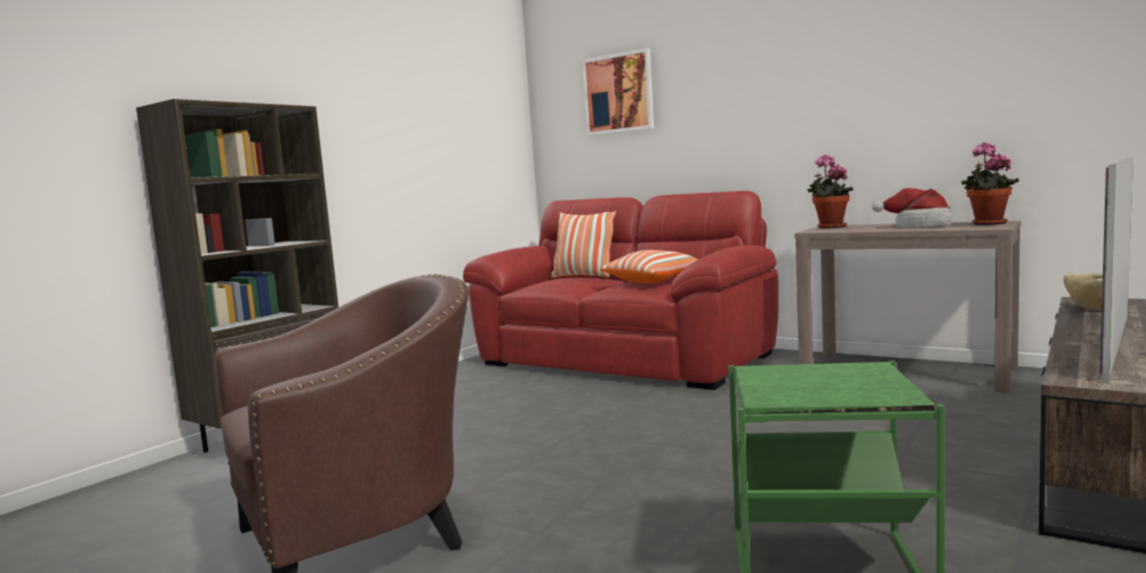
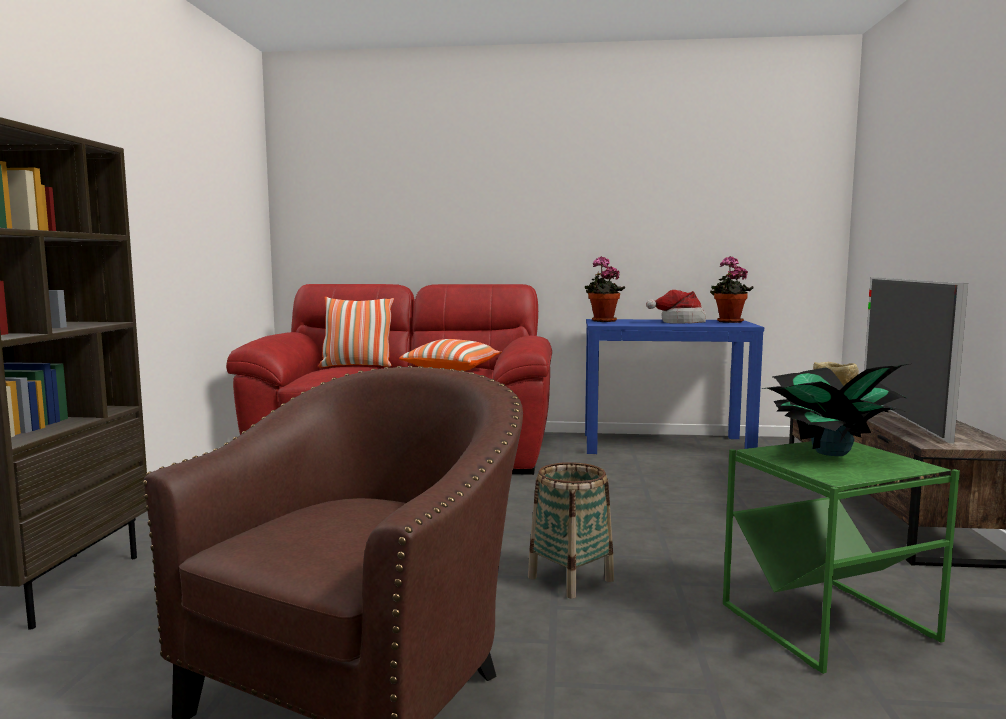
camera: 30 degrees left, 0 degrees up
(618, 93) = (381, 177): picture -> none
(622, 486) = (571, 579): none -> basket
(829, 375) = (830, 452): none -> potted plant
(907, 371) = (666, 445): brown console table -> blue console table

